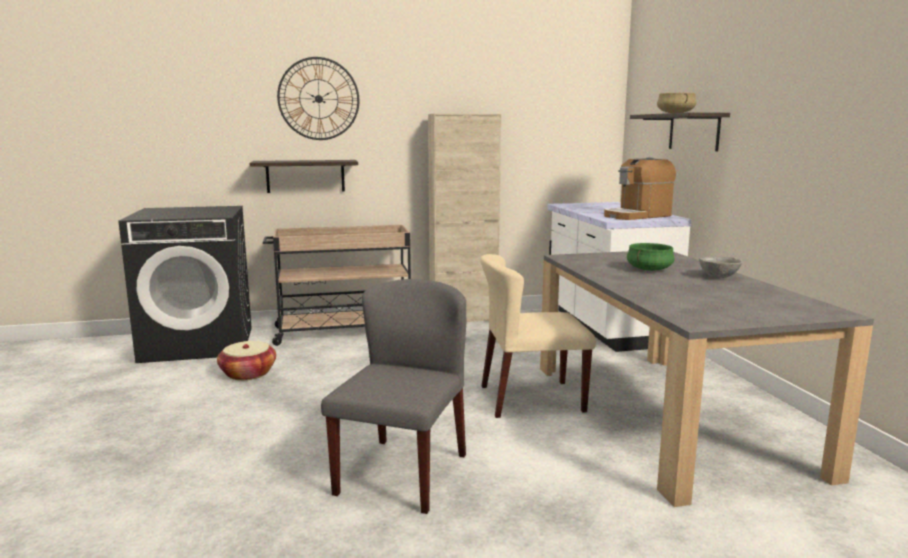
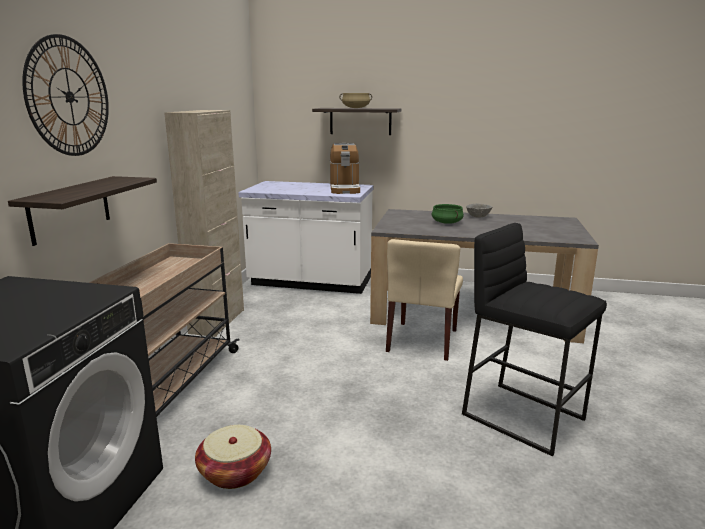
camera: 65 degrees left, 5 degrees up
(402, 473) = (523, 416): grey chair -> black stool

